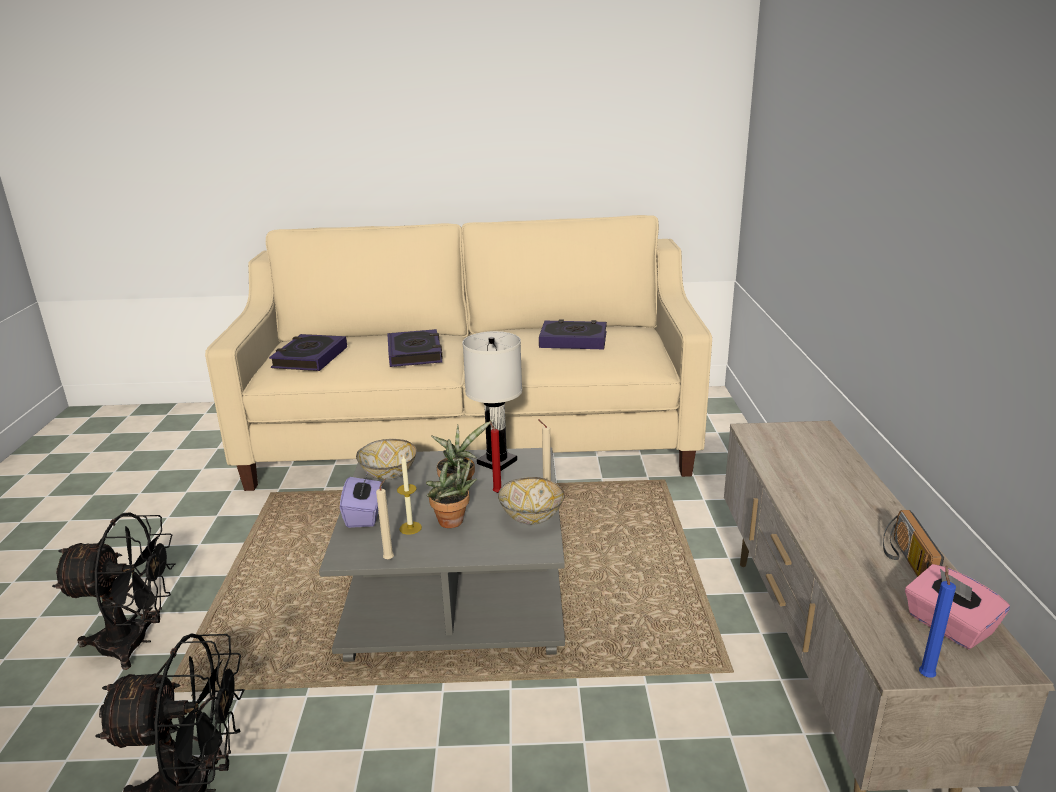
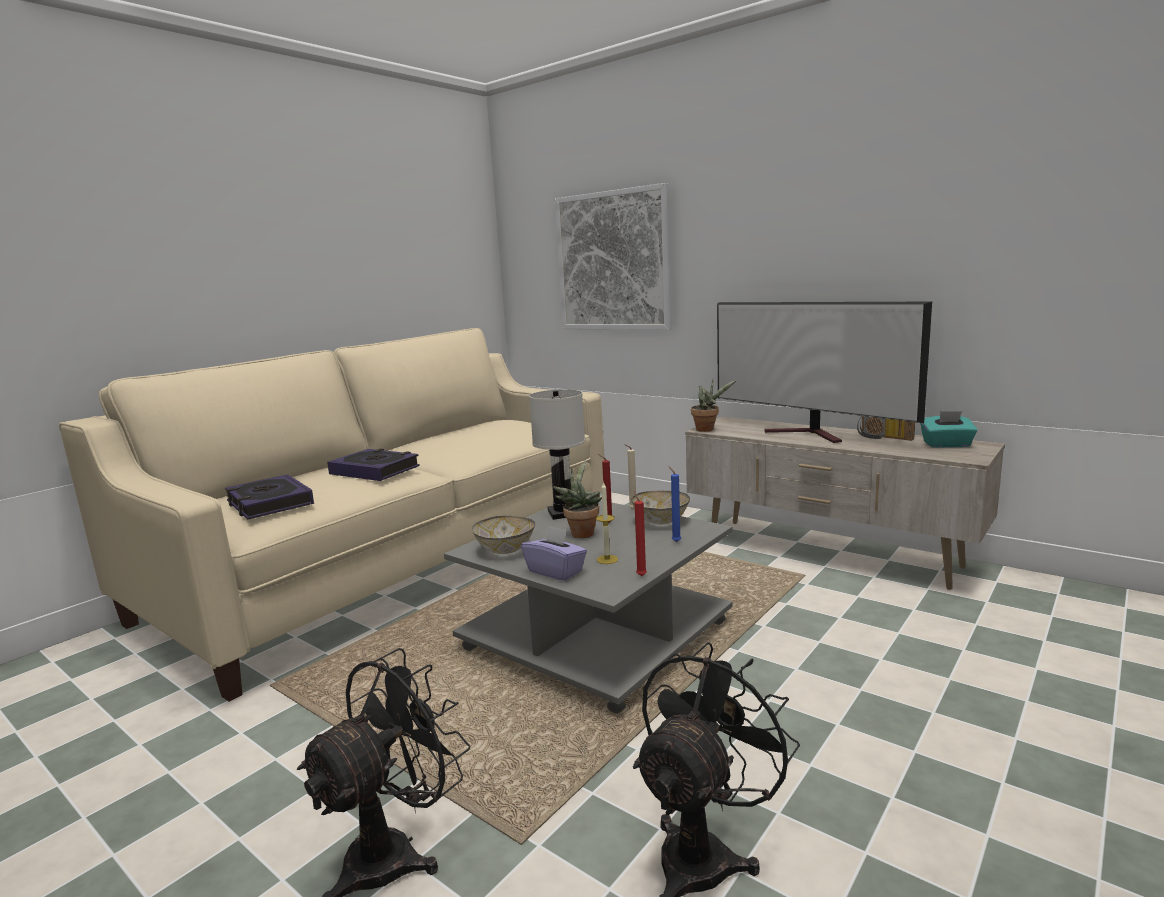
camera: 50 degrees left, 10 degrees down
(390, 558) = (640, 575): beige candle -> red candle
(453, 523) = (626, 544): potted plant -> potted plant (707, 429)
(573, 340) = (484, 431): book -> none
(806, 162) = (613, 261): none -> picture
(836, 502) = (810, 434): none -> television
(925, 675) = (982, 456): blue candle -> blue candle (675, 541)
(948, 626) = (947, 445): pink tissue box -> turquoise tissue box

